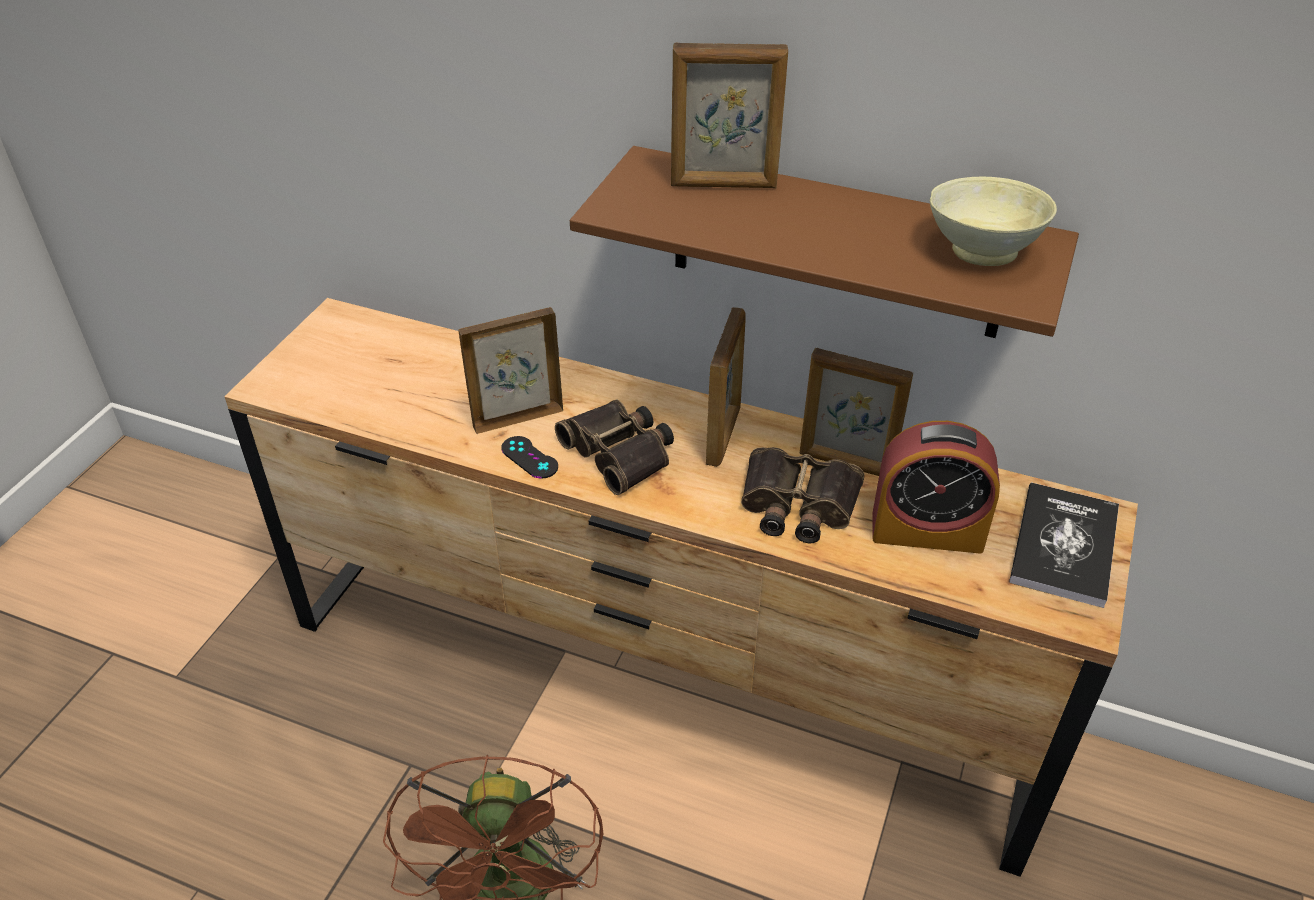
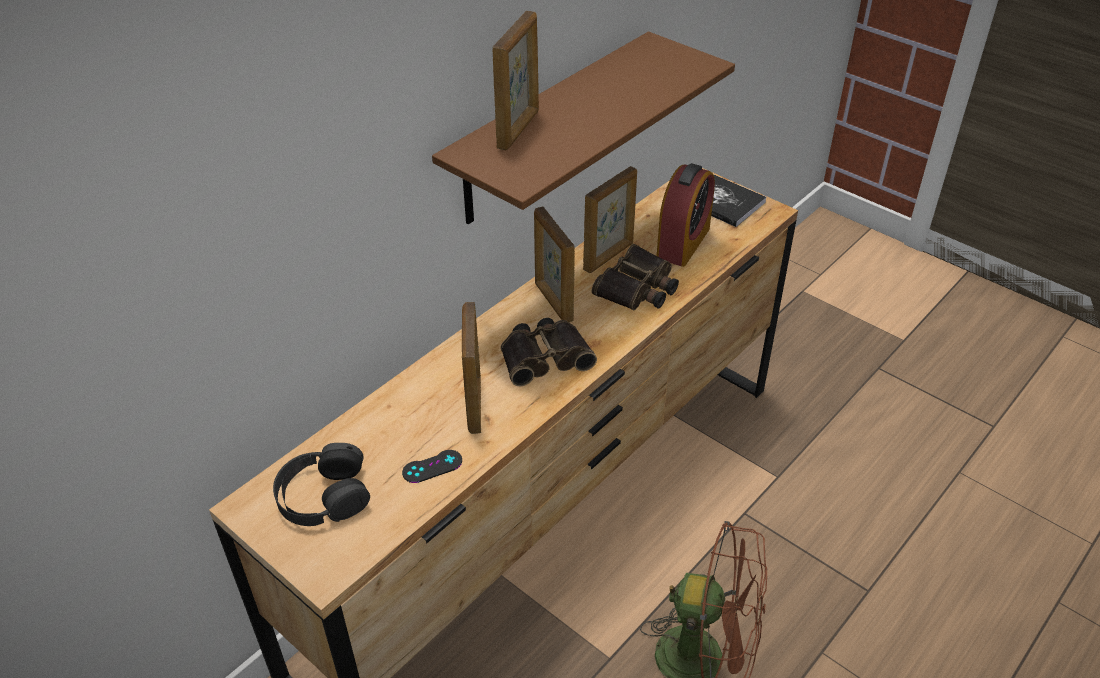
camera: 70 degrees left, 0 degrees up
(359, 355) = (323, 495): none -> black headphones
(529, 457) = (525, 407): black game controller -> black game controller (432, 466)
(723, 435) = (553, 302): picture frame -> picture frame turned 150 degrees counterclockwise
(983, 250) = (652, 62): beige bowl -> none

